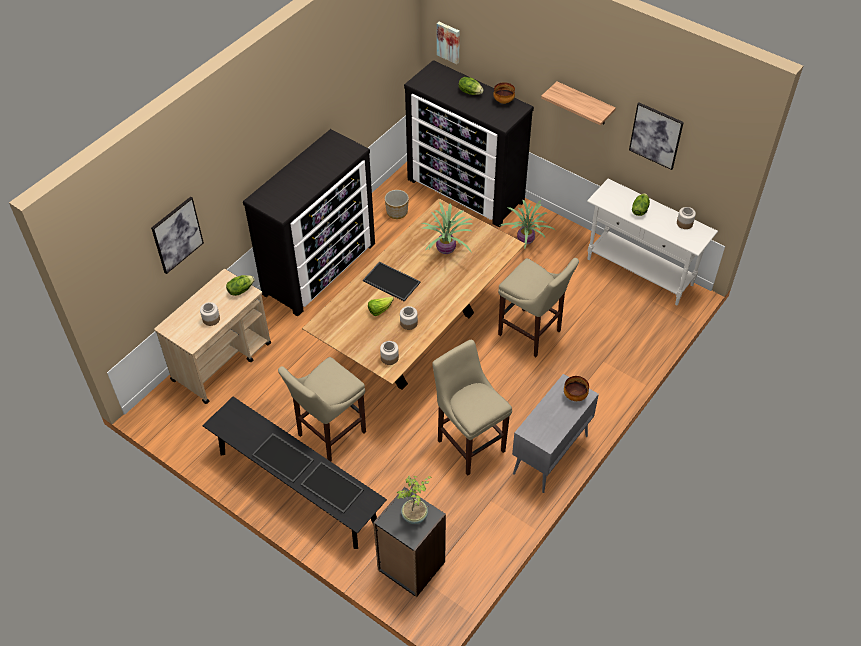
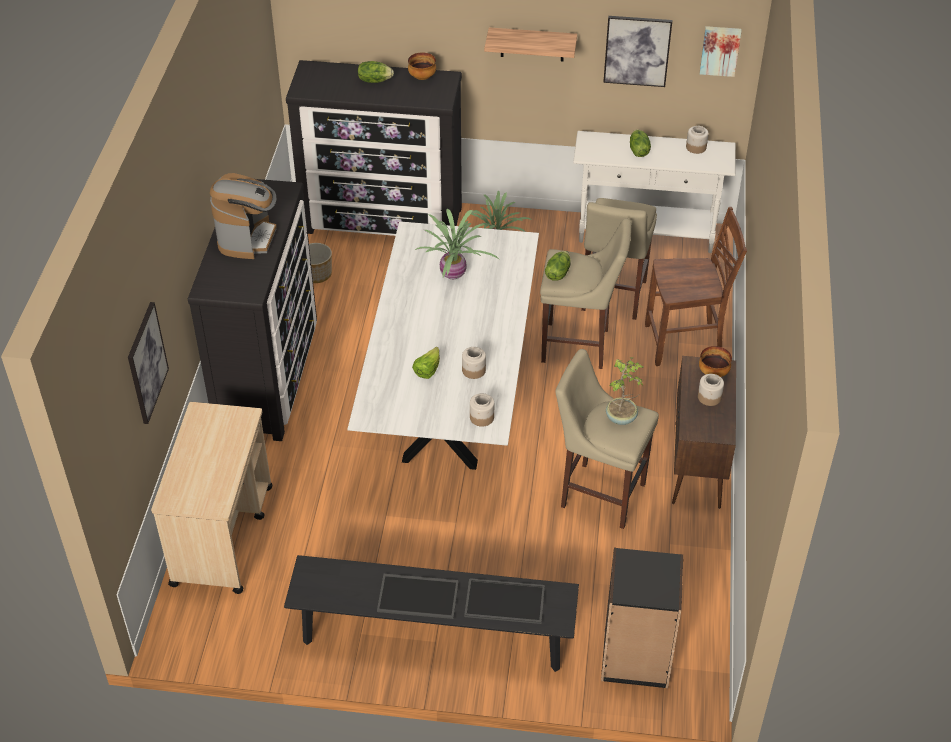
camera: 30 degrees left, 5 degrees down
(211, 319) = (221, 467): jar -> jar (709, 397)
(240, 290) = (232, 418): lettuce -> lettuce (557, 273)
(307, 174) = (248, 238): none -> coffee machine
(329, 435) = (426, 559): beige stool -> beige stool (612, 298)
(390, 282) = (415, 334): tray -> none
(415, 516) = (651, 573): potted plant -> potted plant (622, 418)
(418, 337) = (450, 403): brown dining table -> white dining table
(449, 42) = (319, 28): picture -> picture (720, 50)
(550, 455) = (697, 466): grey cabinet -> brown cabinet
(607, 364) = (685, 343): none -> brown chair

